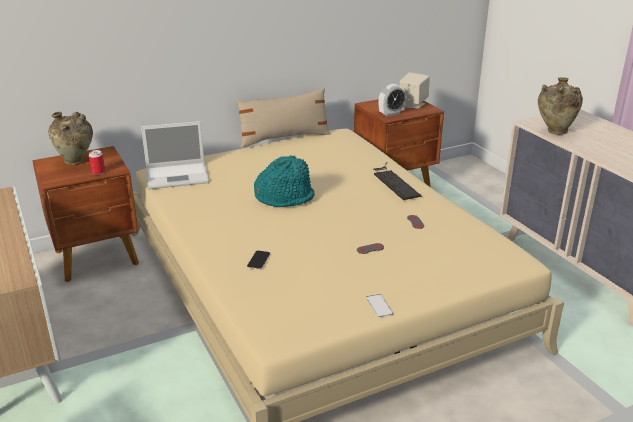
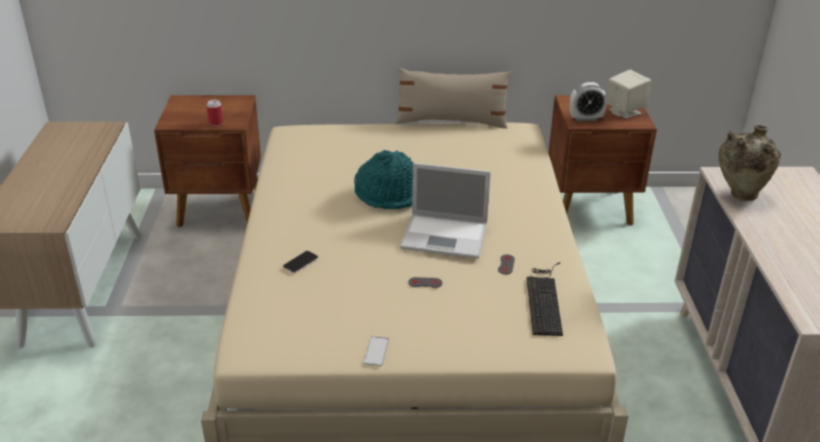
camera: 25 degrees right, 5 degrees up
(76, 162) = (205, 107): beige vase -> none
(178, 176) = (305, 143): laptop -> laptop (446, 236)
(394, 181) = (526, 207): keyboard -> keyboard (544, 299)

